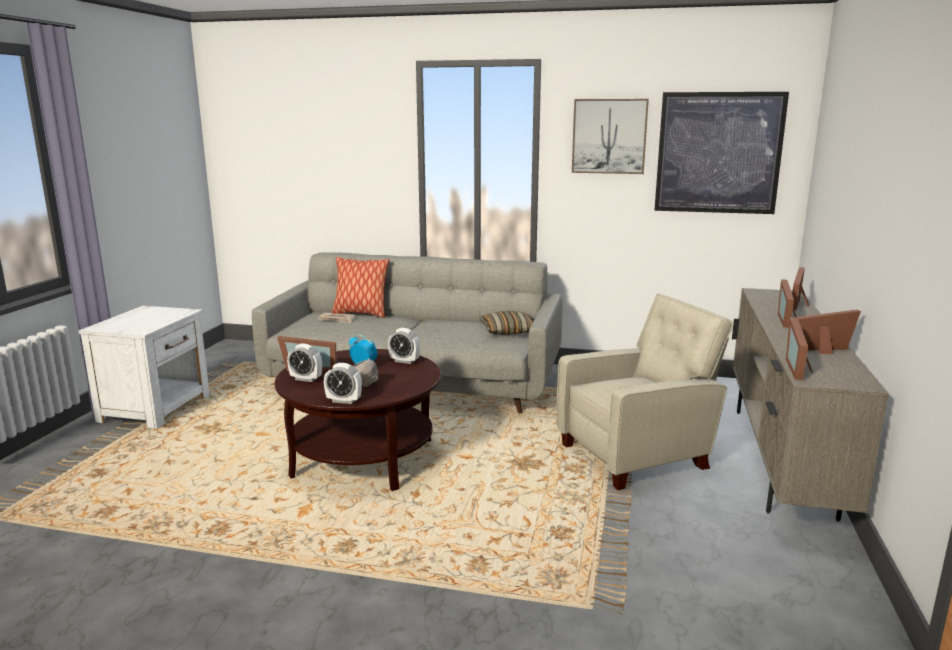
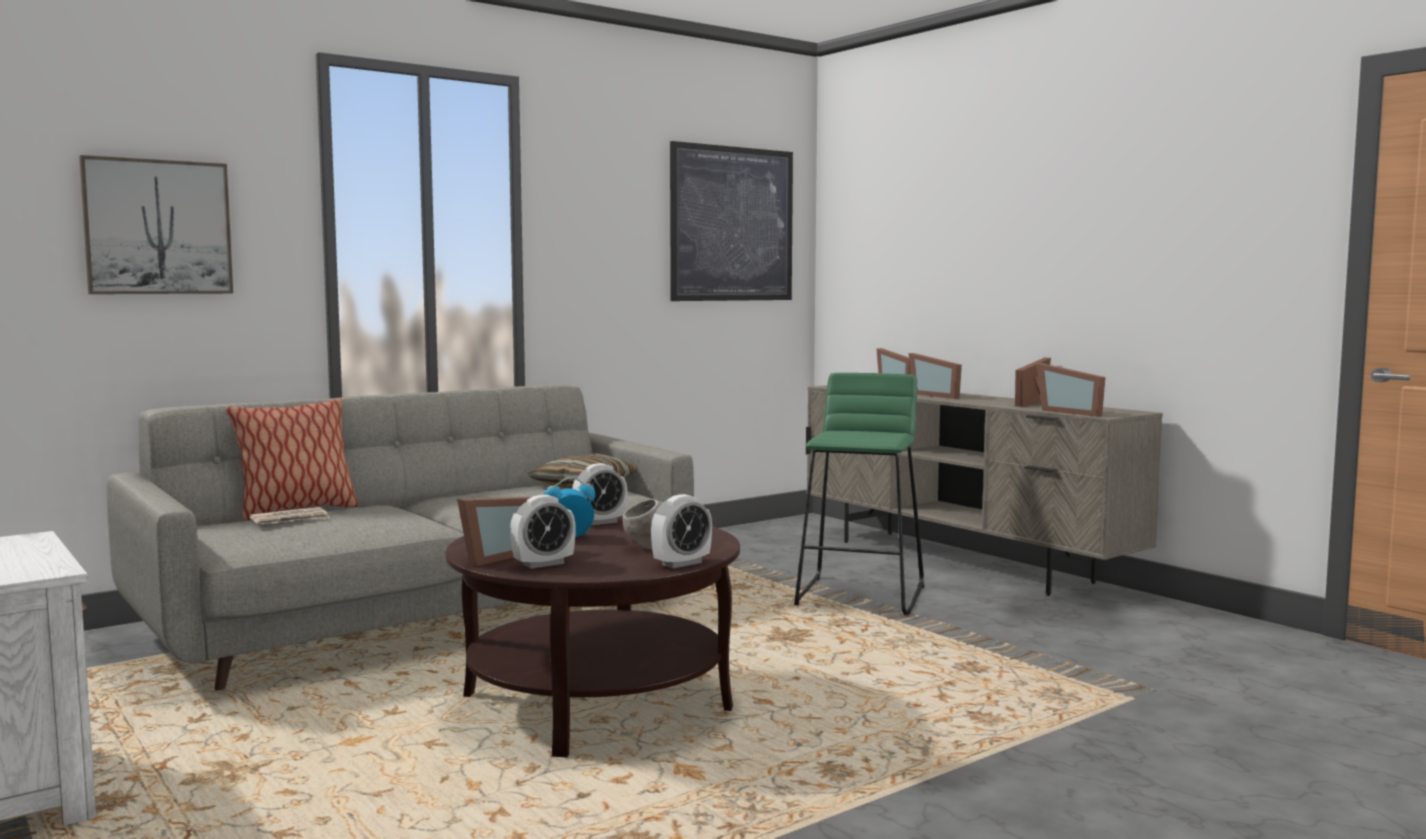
camera: 50 degrees left, 10 degrees down
(609, 136) = (612, 197): picture -> picture (158, 227)
(638, 455) = (861, 595): beige armchair -> green stool

